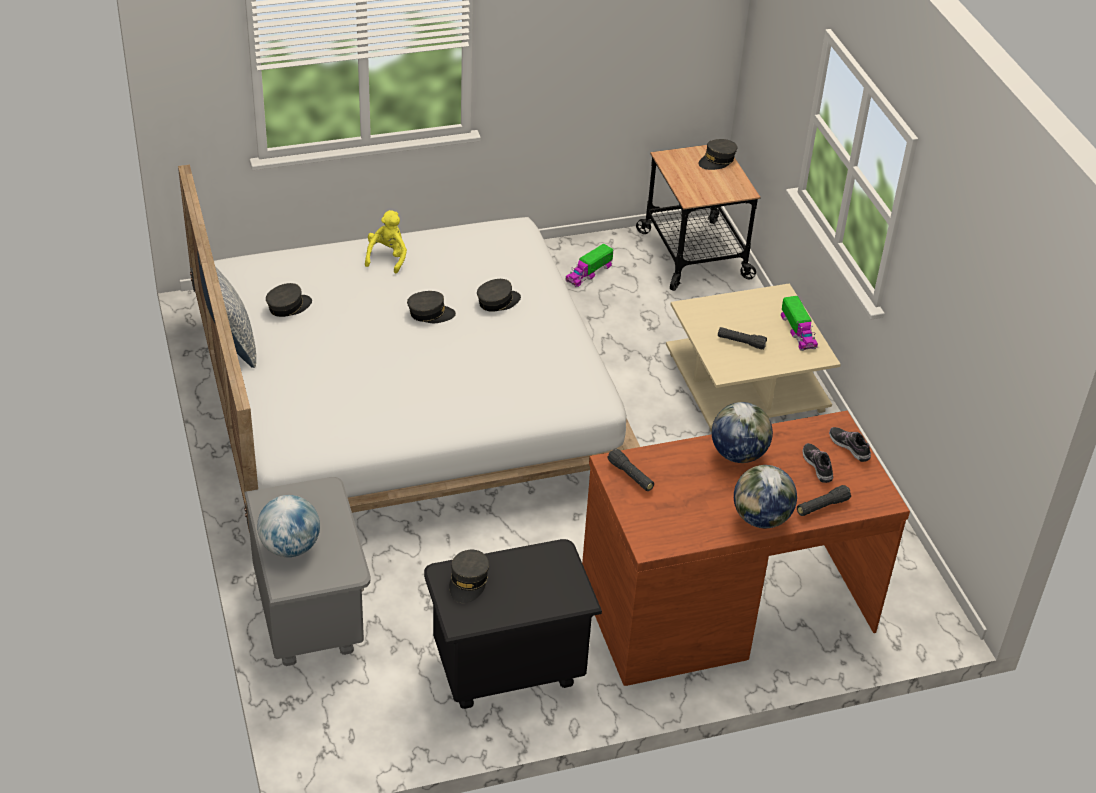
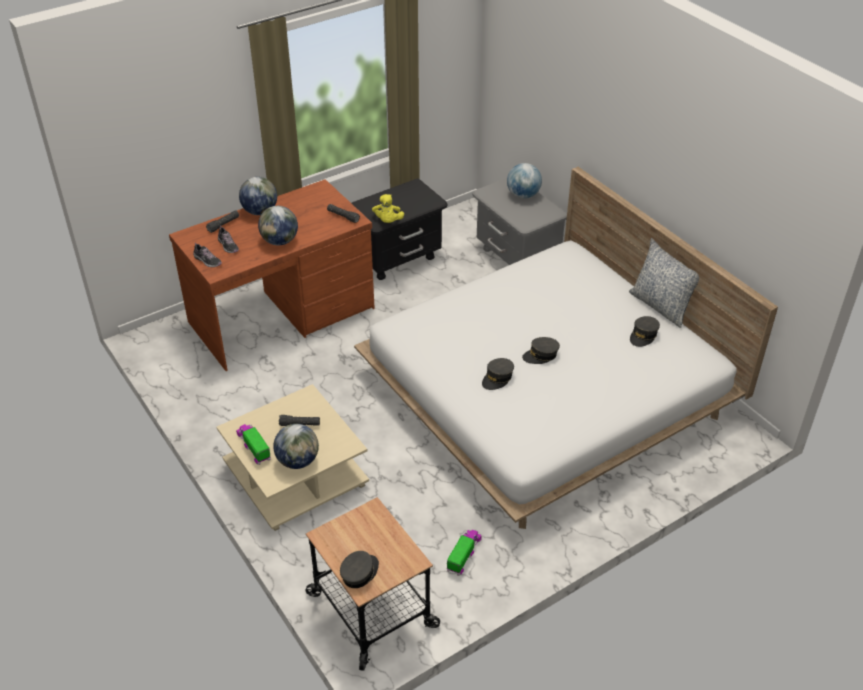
camera: 165 degrees right, 0 degrees up
(387, 257) = (605, 395): yellow plush toy -> yellow plush toy (388, 221)
(468, 582) = (420, 200): grey cap -> none
(750, 307) = (298, 461): none -> globe

